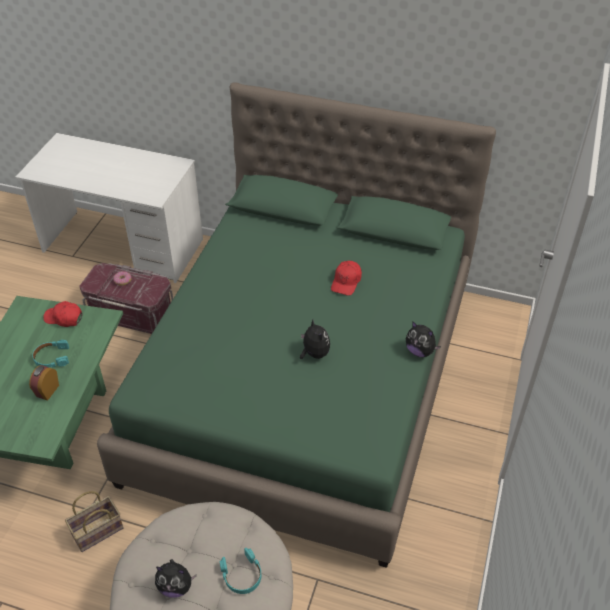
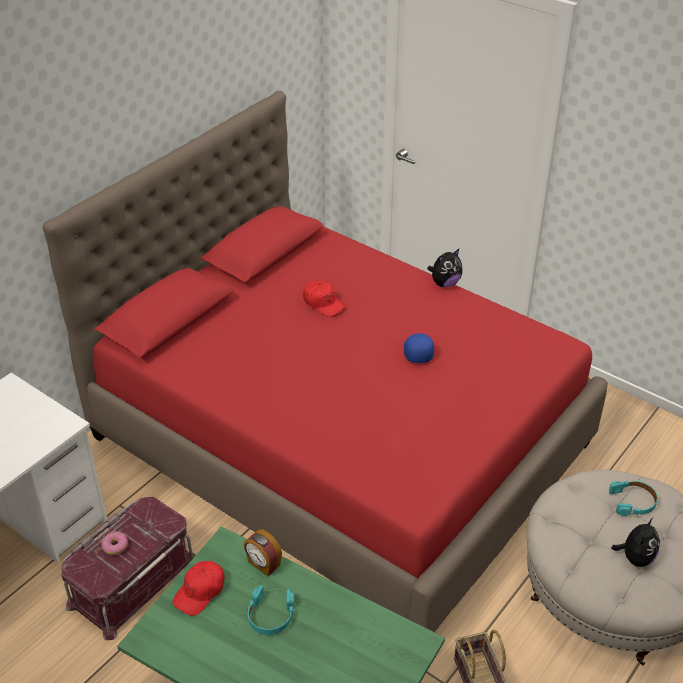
camera: 70 degrees left, 5 degrees down
(47, 391) = (328, 628): alarm clock -> alarm clock (263, 564)
(305, 381) = (340, 439): green bed -> red bed
(314, 354) = (417, 351): plush toy -> blue cap

